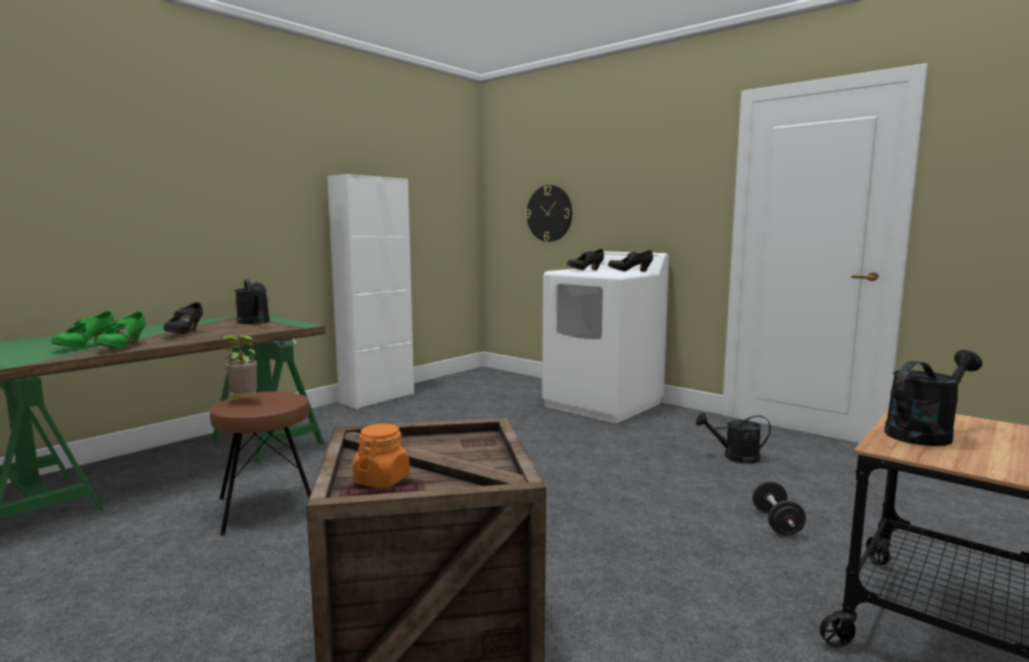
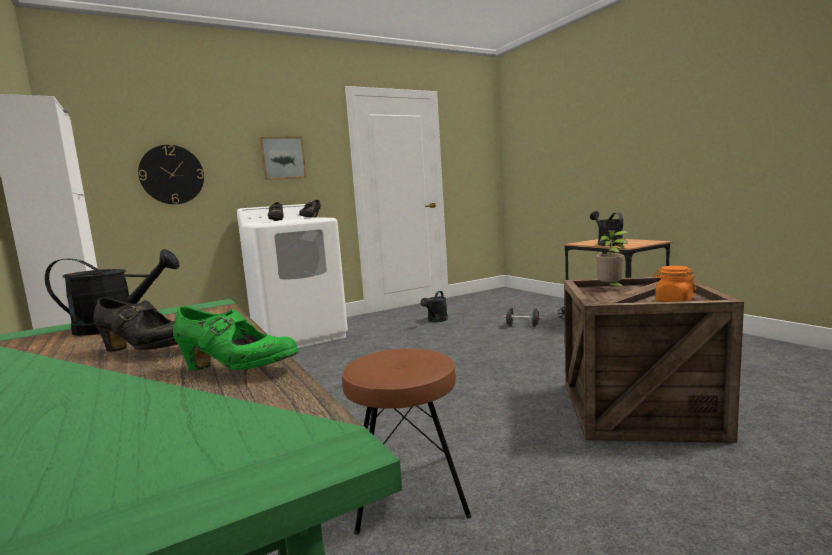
camera: 70 degrees left, 0 degrees up
(85, 346) = (162, 404): green shoe -> none
(242, 400) = (392, 370): potted plant -> potted plant (611, 289)
(646, 196) = (282, 158): none -> picture

